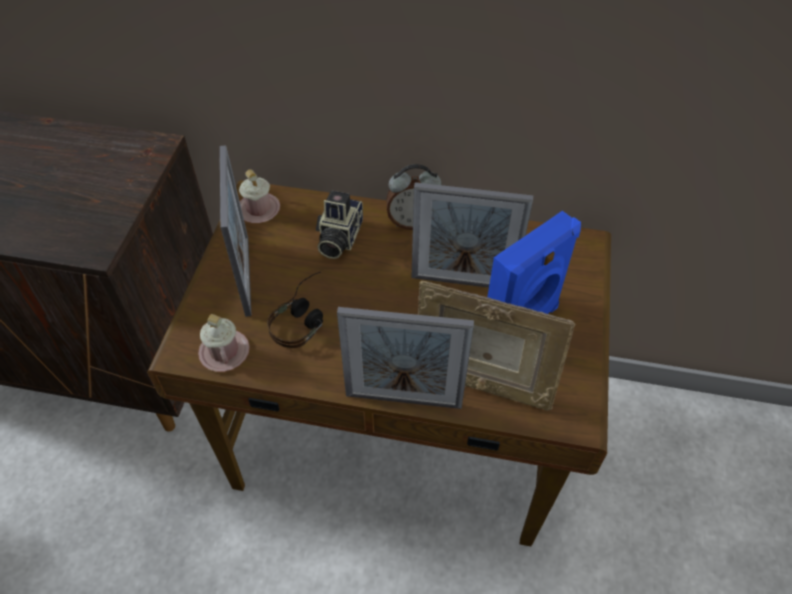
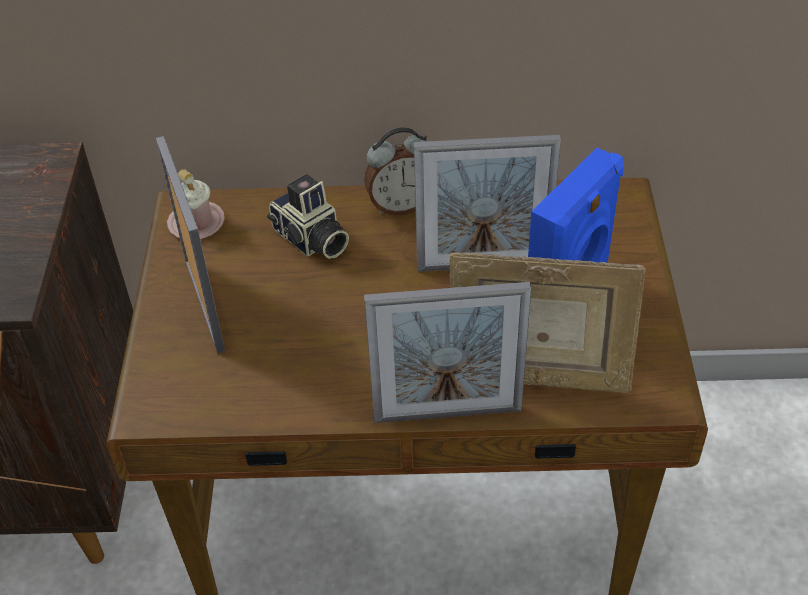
camera: 10 degrees left, 5 degrees down
(224, 352) = (203, 400): pink mug -> none
(304, 318) = (294, 342): headphones -> none
(338, 238) = (310, 240): camera -> camera turned 45 degrees counterclockwise

